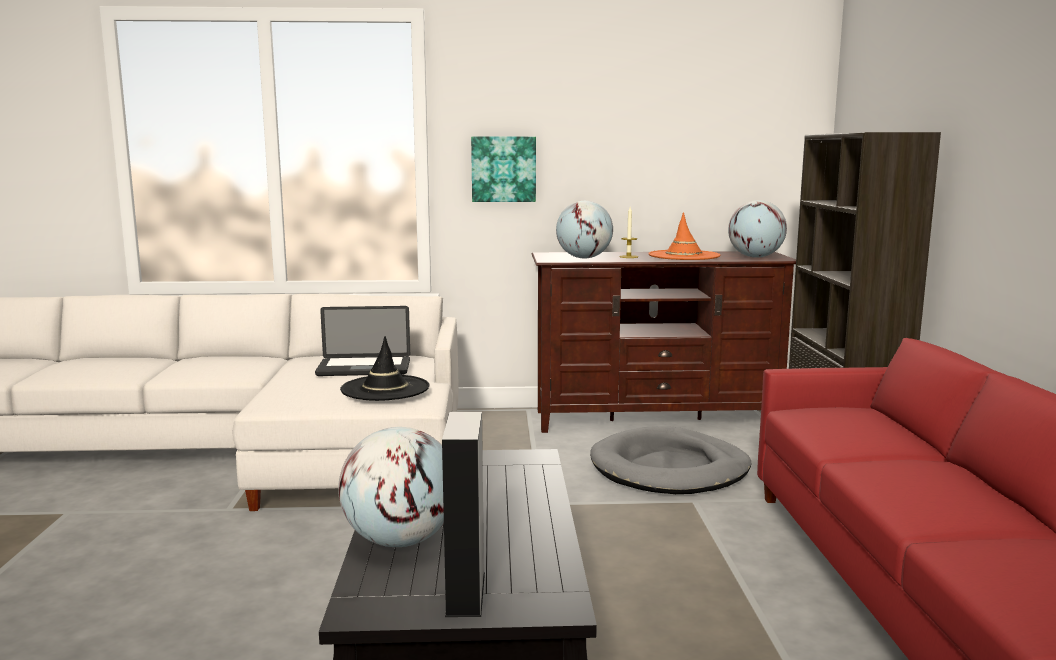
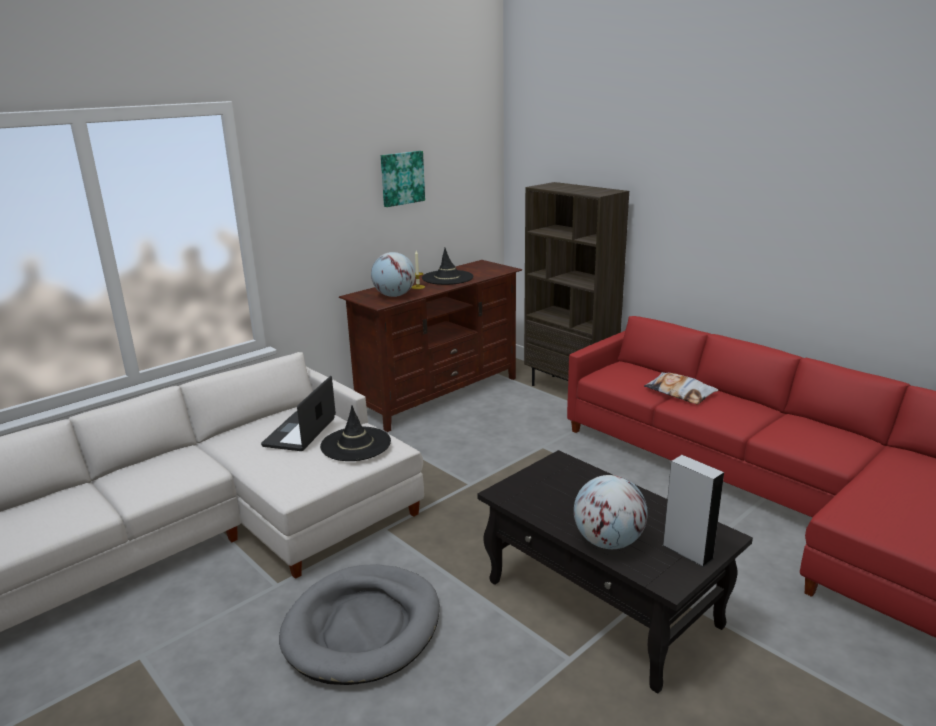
camera: 40 degrees left, 10 degrees up
(364, 368) = (300, 432): laptop -> laptop turned 150 degrees clockwise
(503, 169) = (309, 233): picture -> picture (401, 178)
(670, 469) = (500, 430): grey dog bed -> grey dog bed (363, 627)
(684, 256) = (447, 278): orange hat -> black hat
(755, 257) = (489, 270): globe -> none
(891, 458) = (680, 393): none -> pillow

